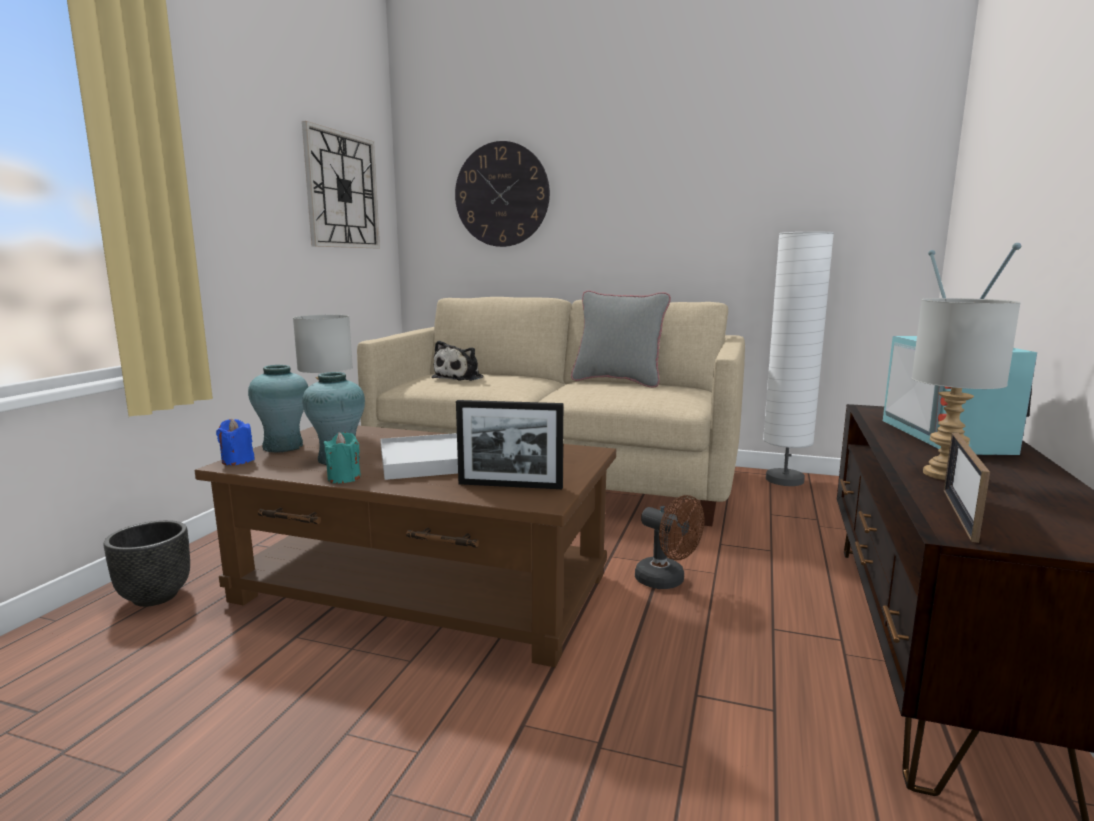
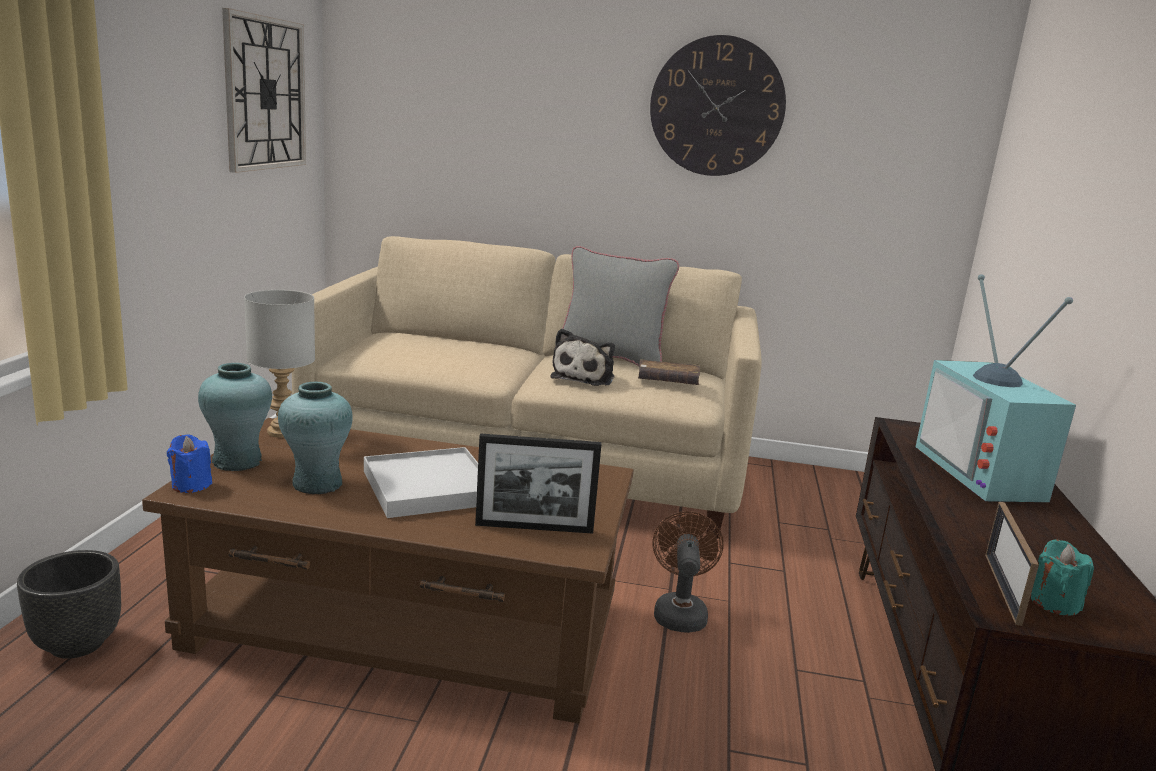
camera: 10 degrees left, 5 degrees up
(344, 478) = (337, 515): turquoise candle -> turquoise candle (1054, 603)
(460, 378) = (418, 346): plush toy -> plush toy (585, 377)
(502, 195) = (468, 107): wall clock -> wall clock (717, 107)
(662, 392) = (667, 381): none -> brown book
(667, 581) = (679, 612): brown fan -> brown fan turned 120 degrees counterclockwise
(784, 480) = (789, 474): white floor lamp -> none
(944, 475) = (983, 532): grey table lamp -> none

